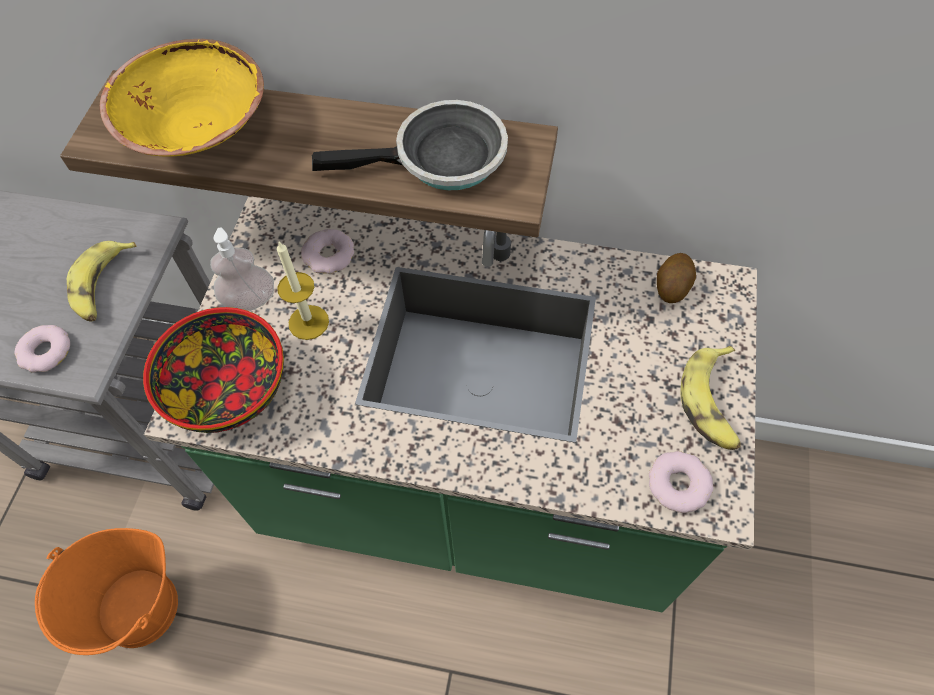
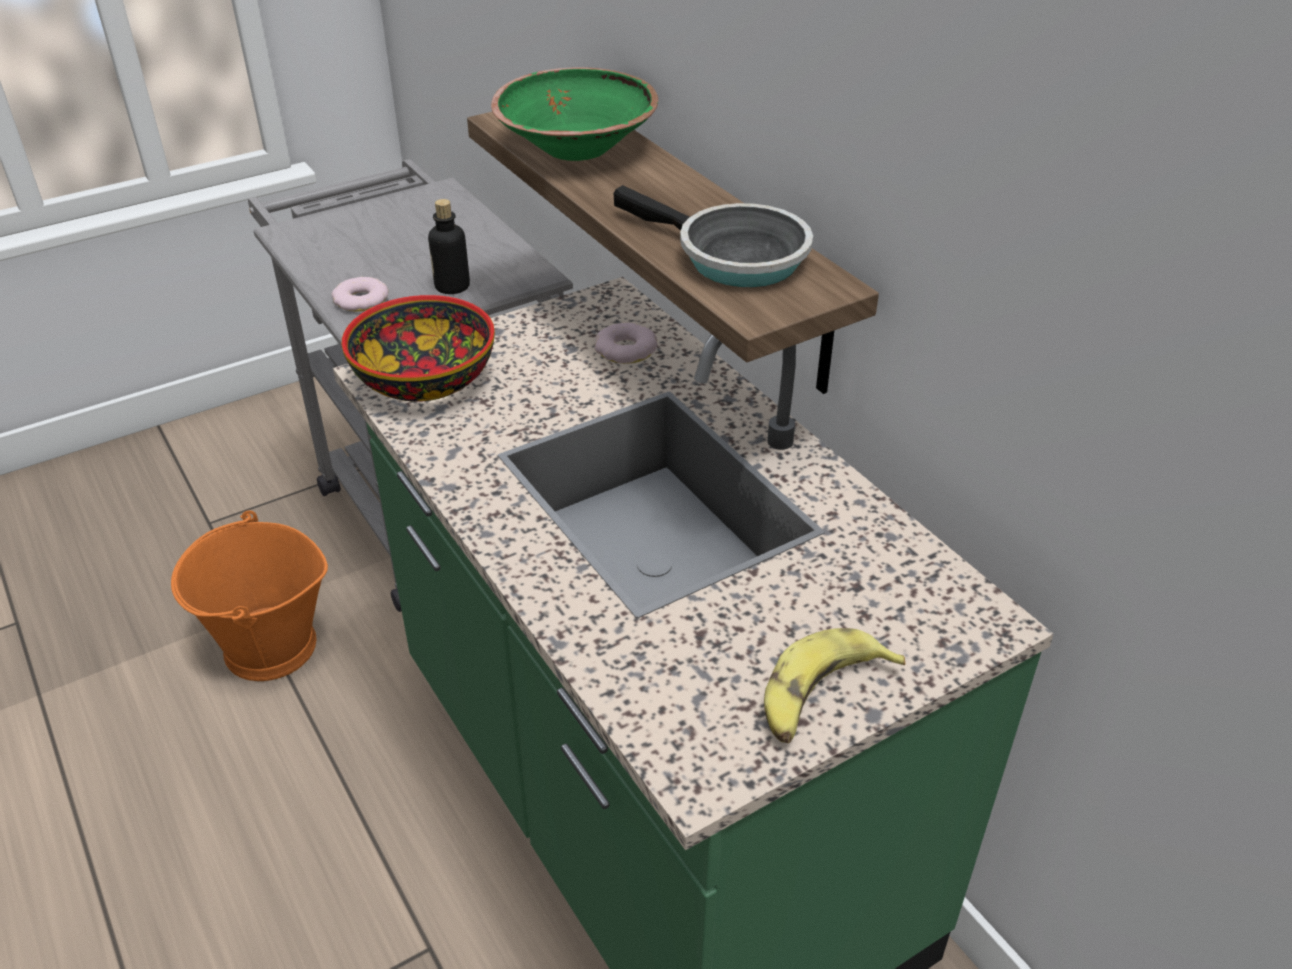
camera: 45 degrees right, 20 degrees down
(103, 286) = (452, 286): banana -> bottle
(197, 129) = (577, 147): yellow bowl -> green bowl
(250, 300) = (523, 339): soap dispenser -> none
(308, 322) = (543, 380): candle -> none
(672, 286) = (923, 579): potato -> none
(678, 484) = (684, 725): donut -> none

